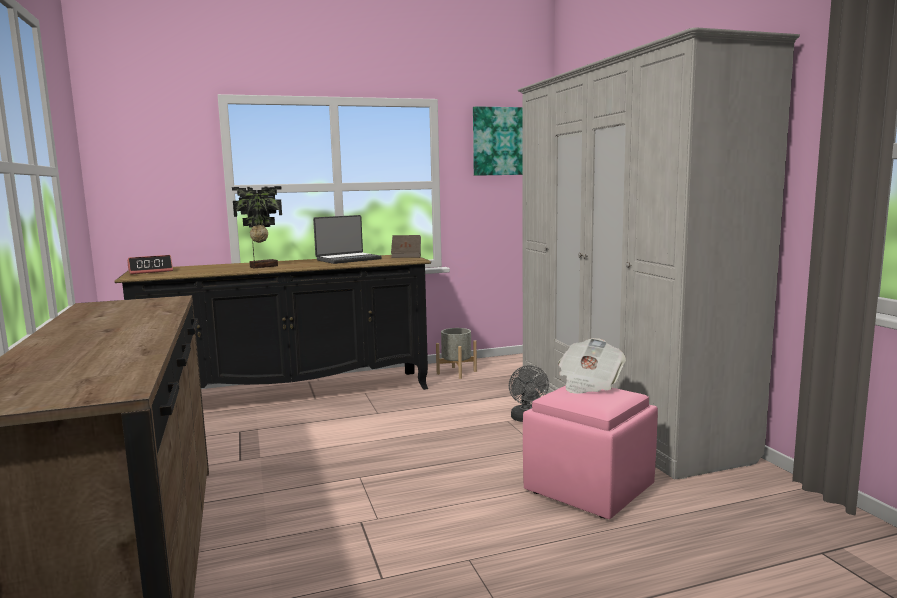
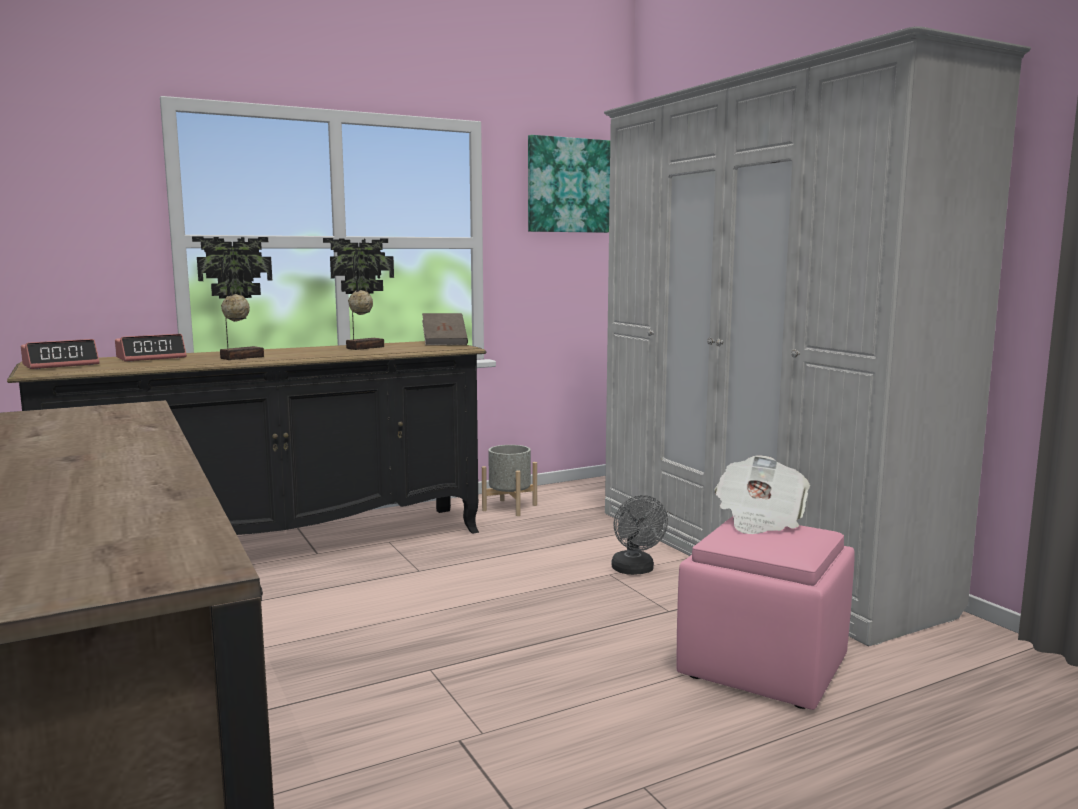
camera: 10 degrees left, 0 degrees up
(208, 266) = (151, 358): none -> alarm clock
(348, 259) = (363, 348): laptop -> potted plant

